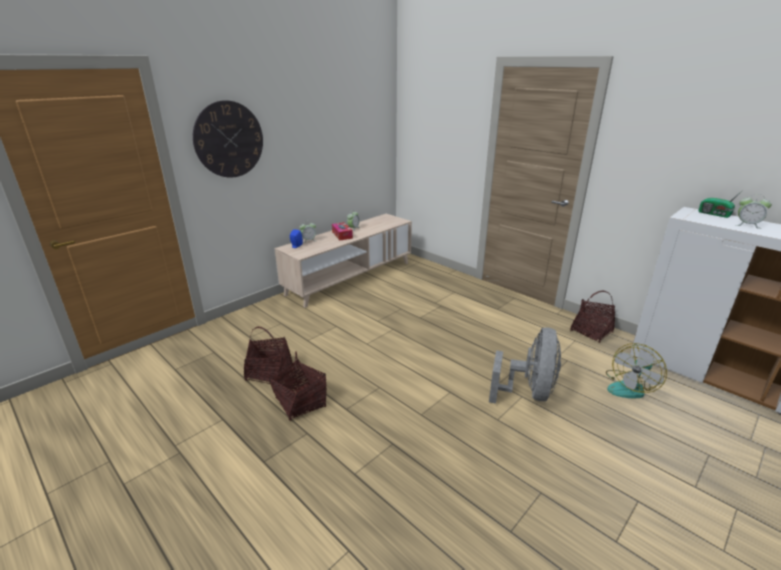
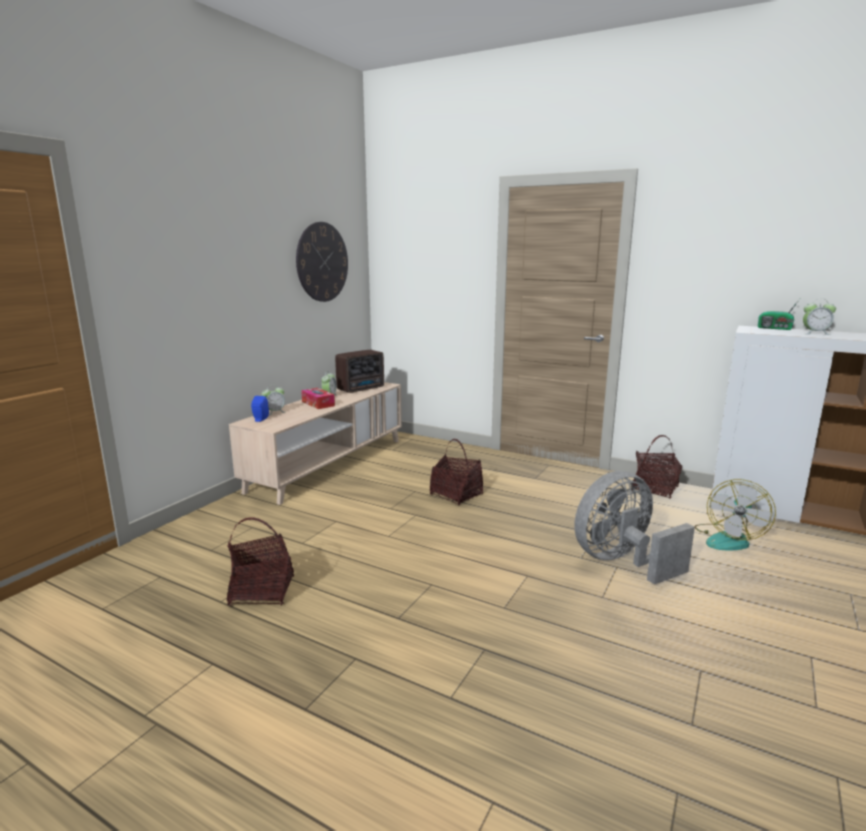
camera: 15 degrees left, 10 degrees down
(229, 139) = (170, 268): wall clock -> wall clock (322, 262)
(300, 403) = (327, 621): basket -> basket (456, 495)
(380, 223) = (362, 389): none -> radio
(528, 392) = (621, 561): grey fan -> grey fan turned 120 degrees counterclockwise

